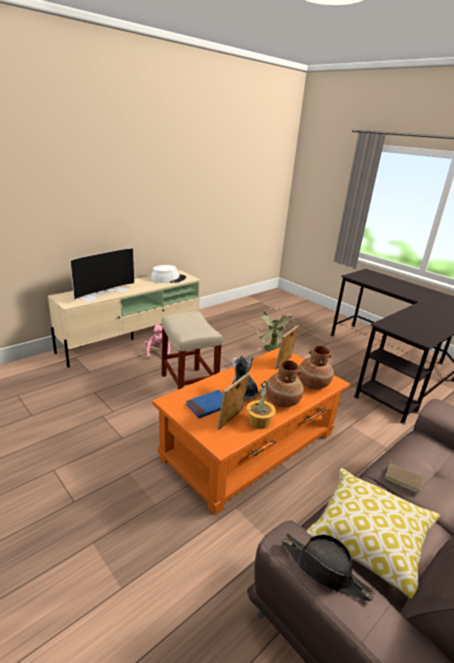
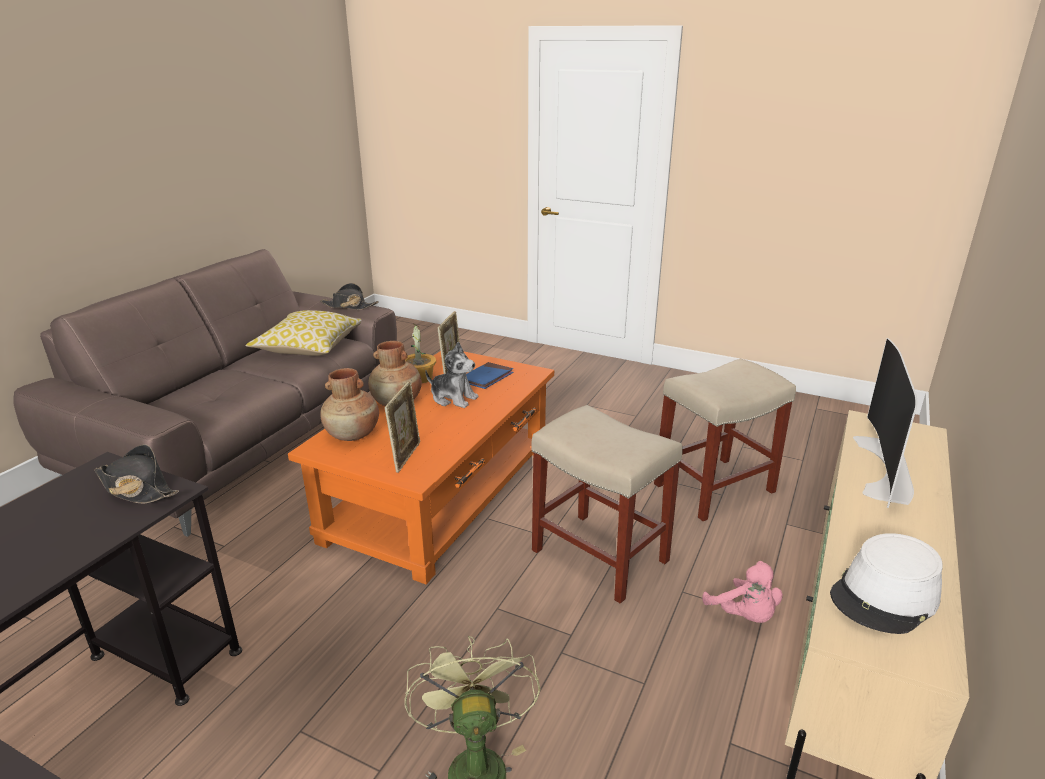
camera: 160 degrees right, 0 degrees up
(91, 397) = (715, 487): none -> beige stool
(399, 329) = (136, 488): none -> black hat
(403, 478) = (257, 381): brown book -> none

